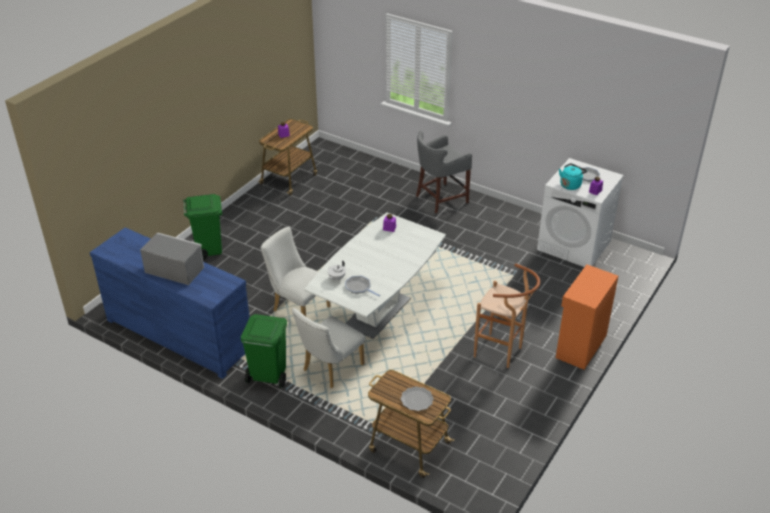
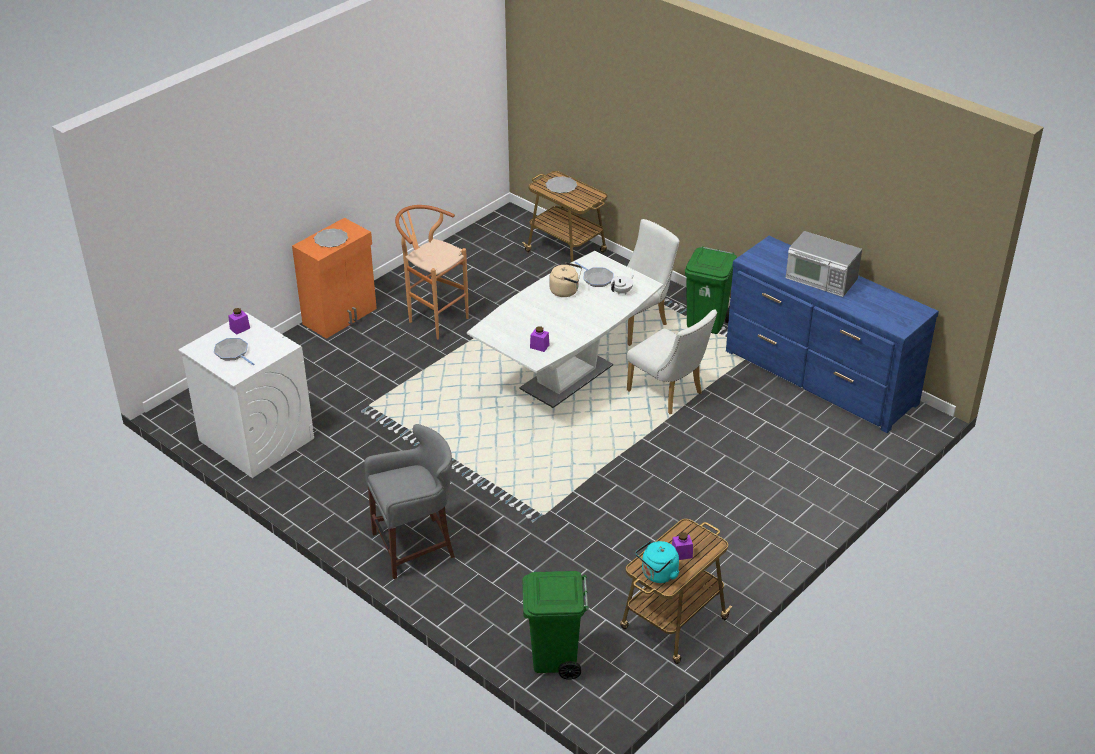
camera: 170 degrees left, 0 degrees up
(208, 249) = (802, 494): green trash can -> green trash can (555, 658)
(381, 274) = (566, 291): none -> beige kettle
(571, 184) = (265, 341): turquoise kettle -> turquoise kettle (658, 574)
(590, 284) = (331, 239): none -> plate

